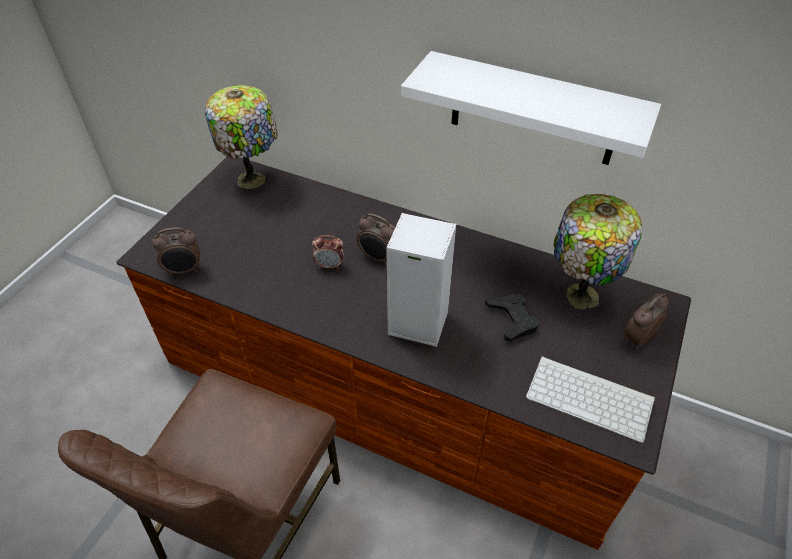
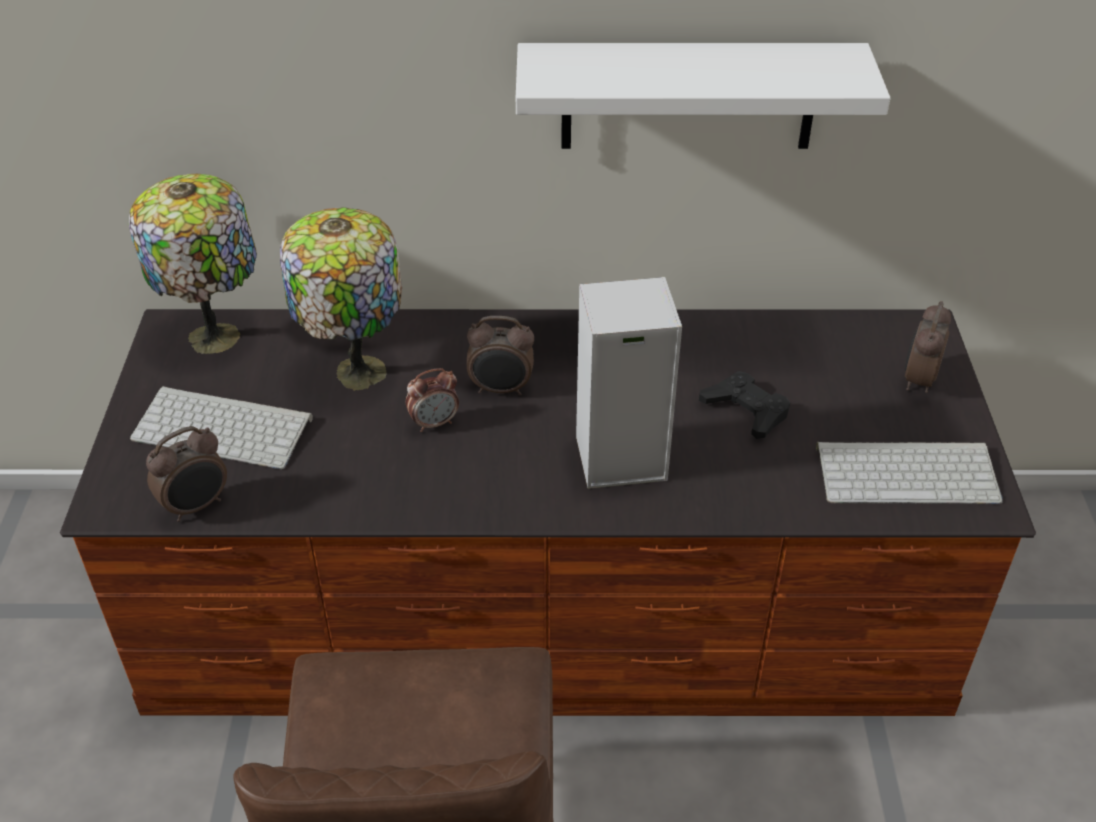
camera: 25 degrees left, 5 degrees down
(225, 231) = (225, 427): none -> keyboard
(579, 294) = (813, 349): table lamp -> table lamp (356, 370)

